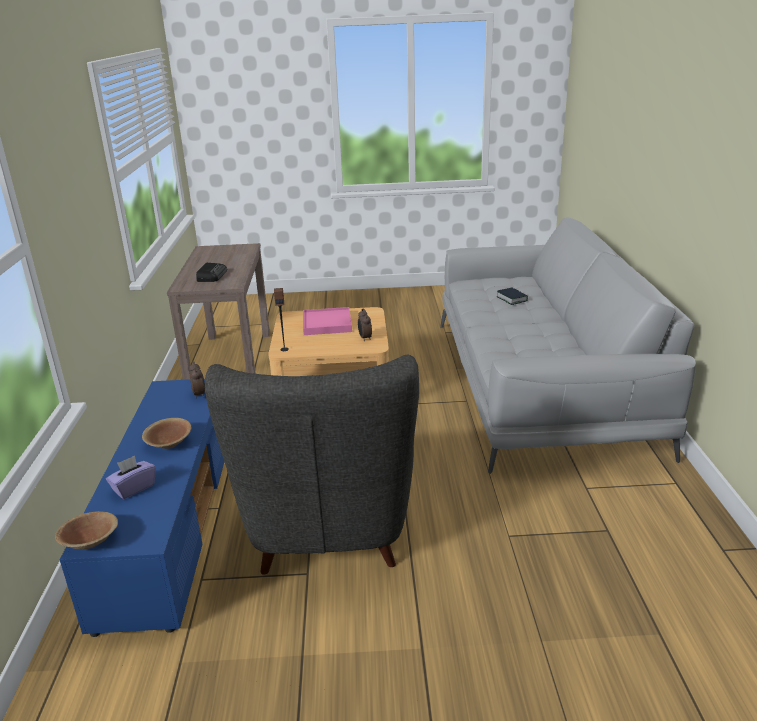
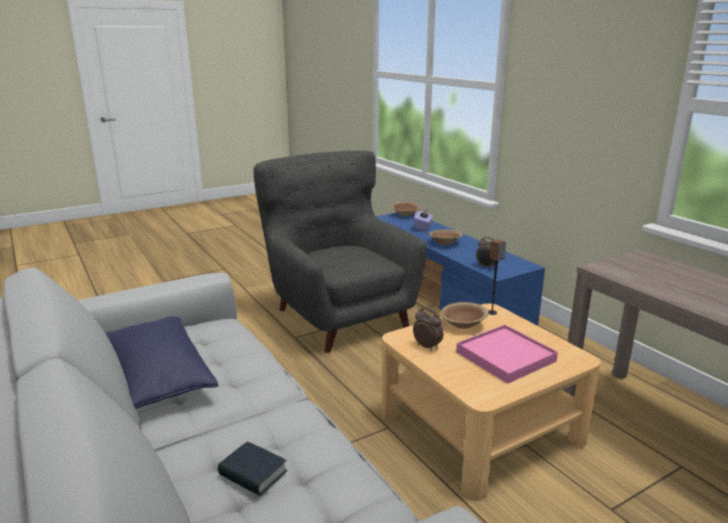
camera: 150 degrees right, 5 degrees down
(212, 275) = (659, 274): radio -> none
(319, 346) = (463, 324): none -> brown bowl
(557, 344) = (159, 377): none -> blue pillow

